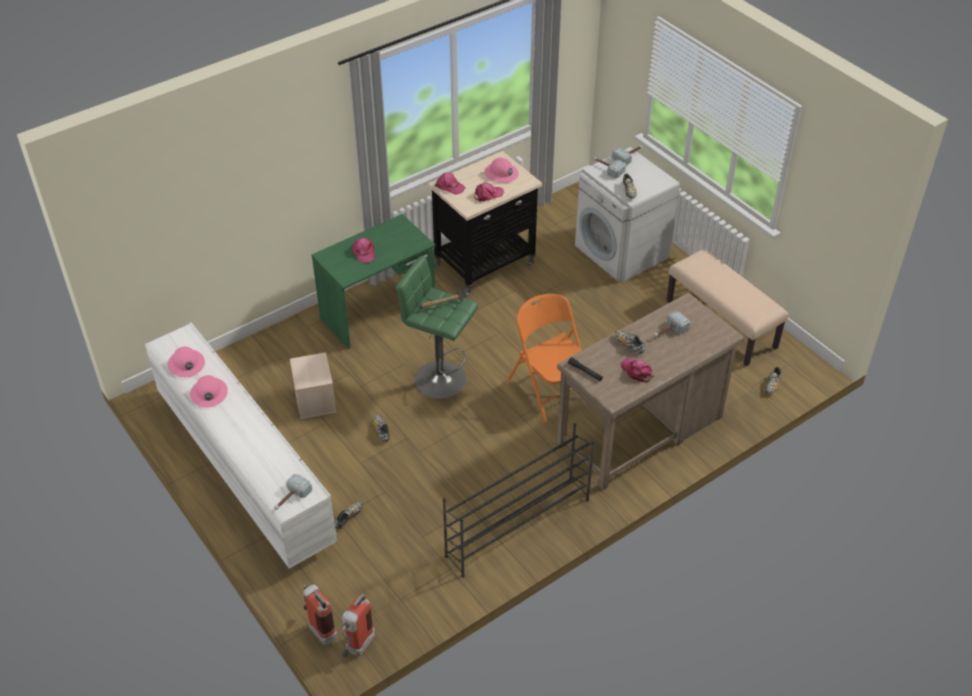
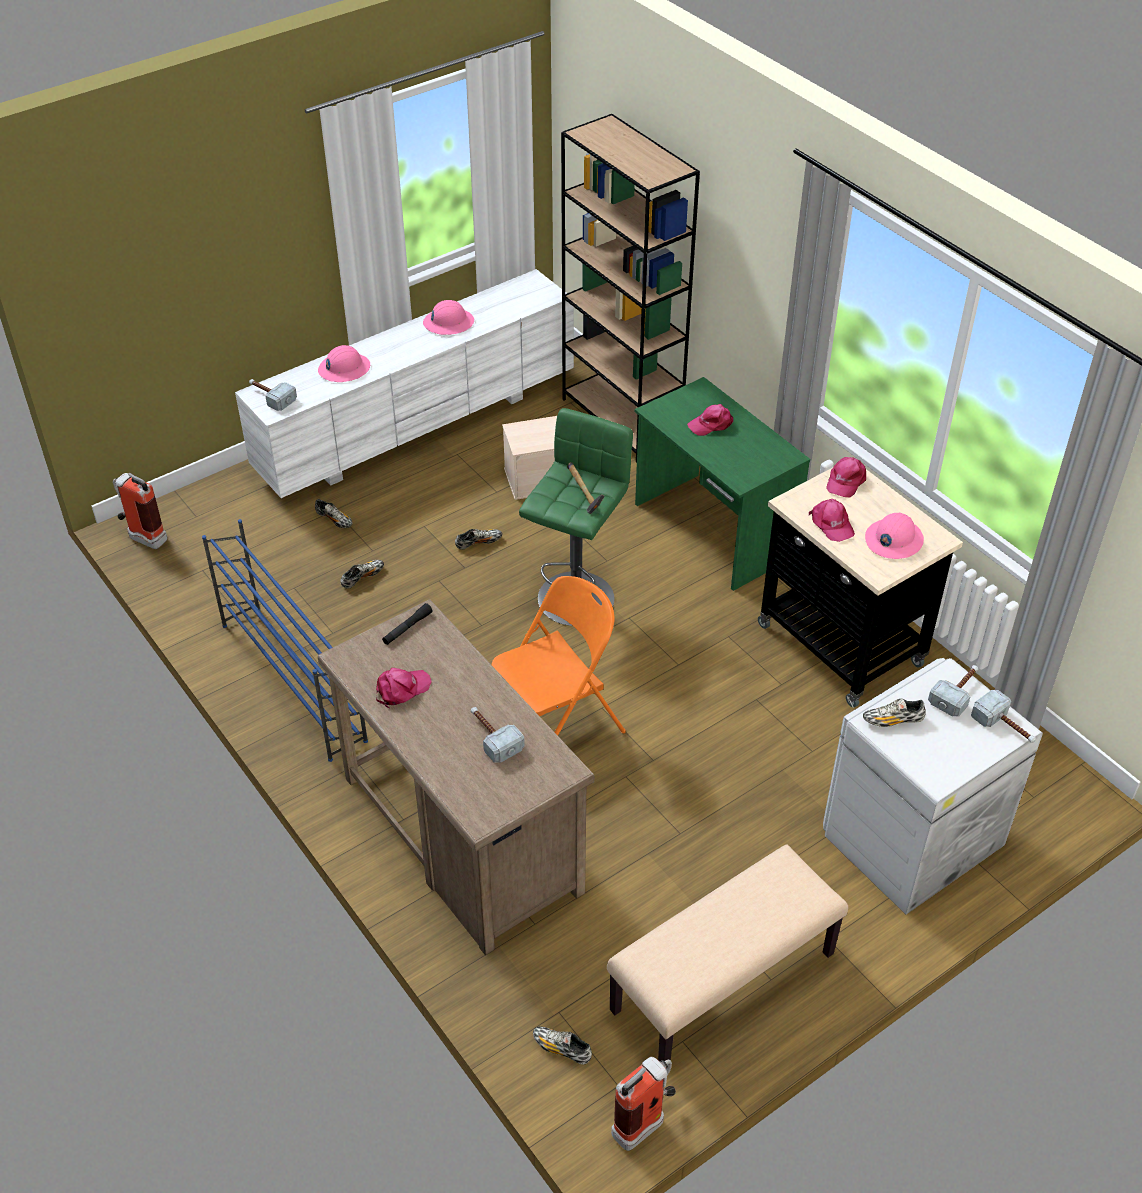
camera: 90 degrees right, 0 degrees up
(186, 364) = (499, 301): pink hard hat -> pink hard hat (344, 369)
(254, 354) = (622, 420): none -> beige bookcase
(319, 628) = (178, 506): fire extinguisher -> fire extinguisher (645, 1122)
(517, 527) = (292, 680): black shoe rack -> blue shoe rack
(629, 345) = (462, 683): shoe -> shoe (362, 577)

